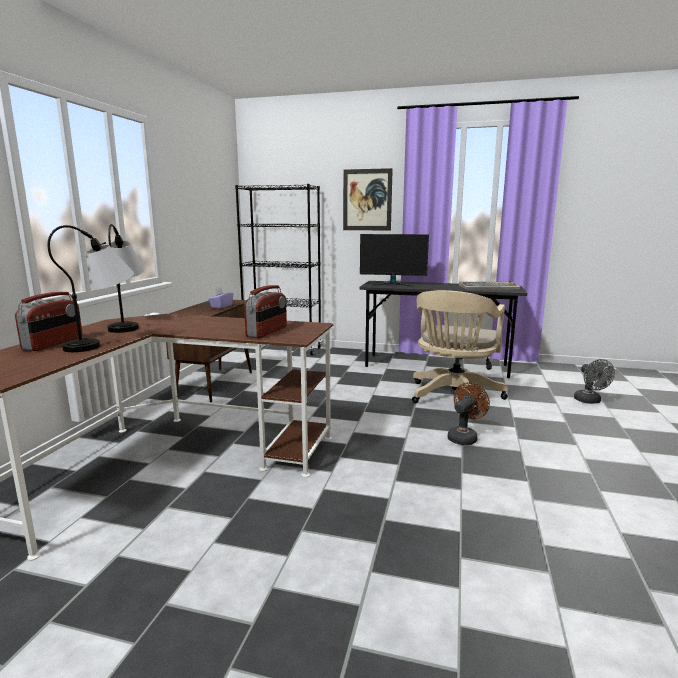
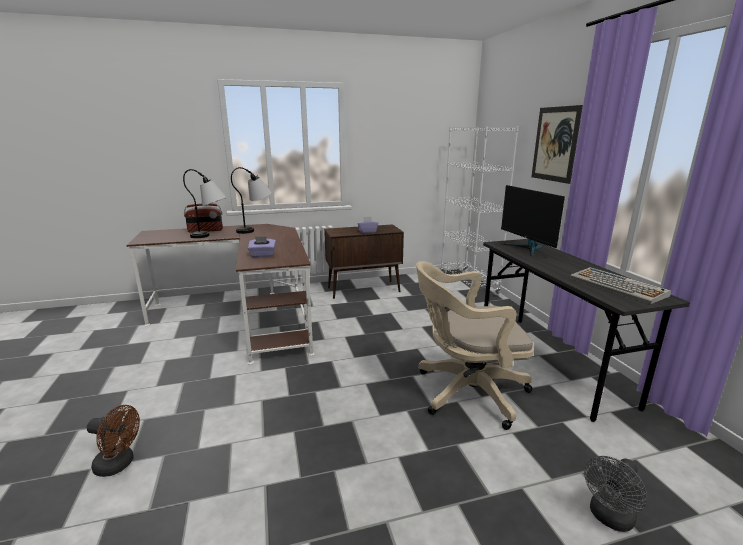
camera: 60 degrees right, 5 degrees up
(267, 332) = (262, 255): radio -> purple tissue box
(283, 349) = (468, 284): black bookcase -> white bookcase
(464, 437) = (369, 419): brown fan -> brown fan (119, 464)

